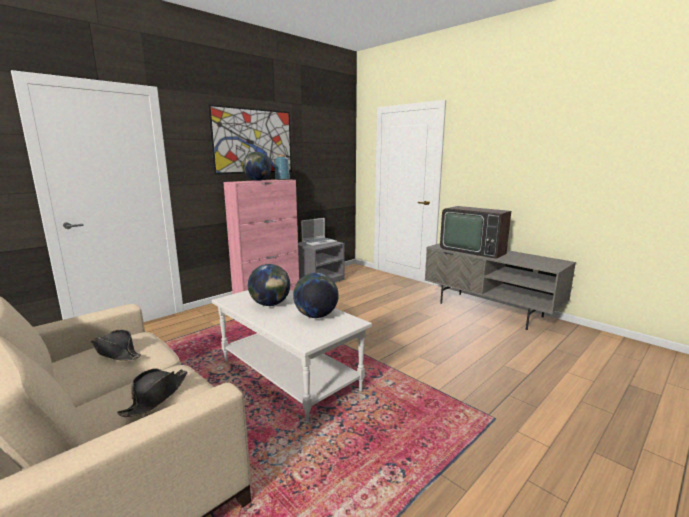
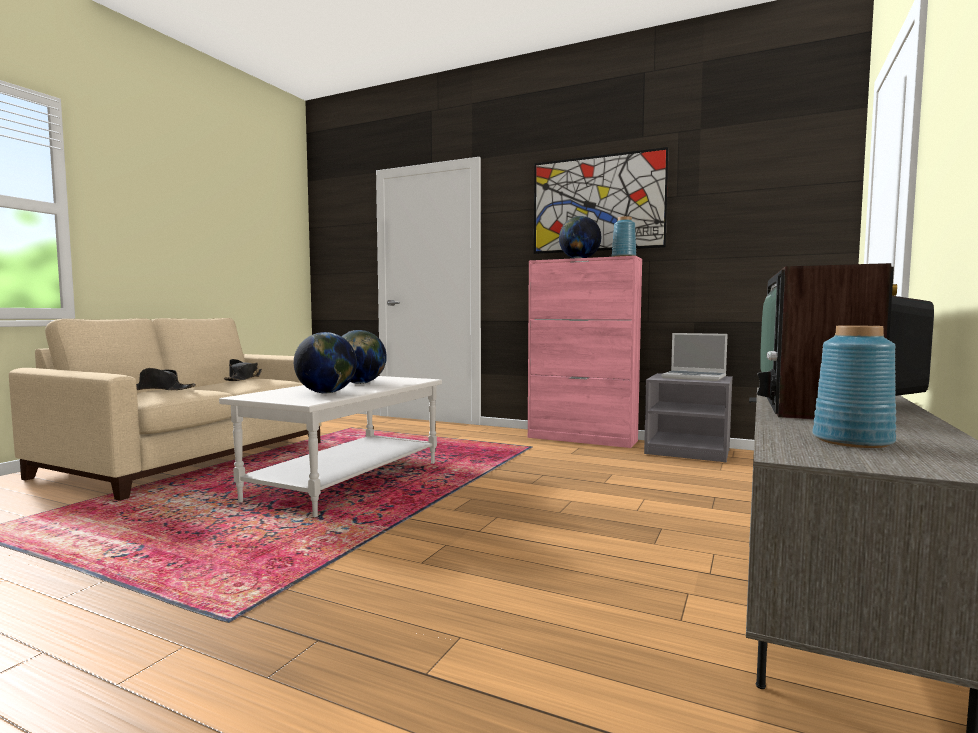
camera: 70 degrees right, 10 degrees down
(532, 261) = (851, 441): none -> blue vase

